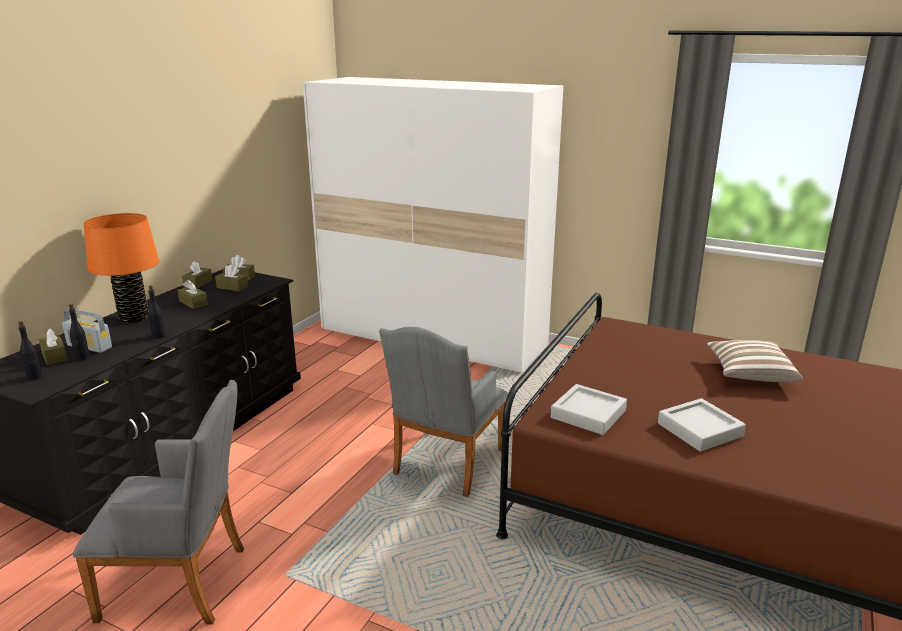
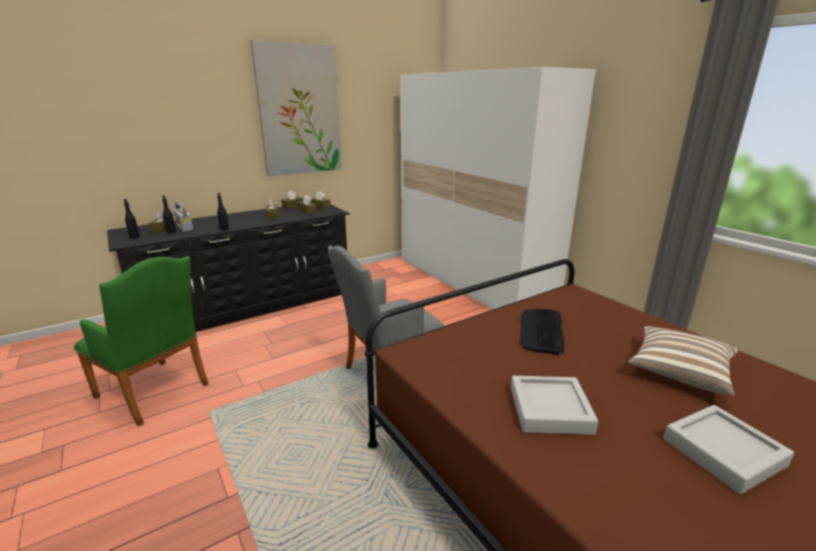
camera: 30 degrees right, 0 degrees up
(134, 318) = (230, 218): orange table lamp -> none
(183, 584) = (156, 393): grey armchair -> green armchair
(189, 145) = (299, 110): none -> picture
(588, 414) = (453, 359): grey tray -> grey tray (723, 452)
(627, 369) = (541, 331): none -> keyboard

